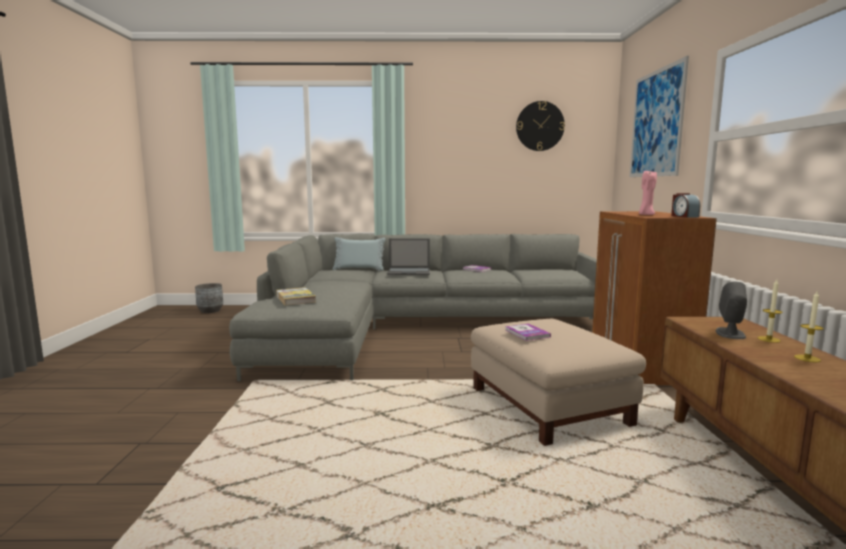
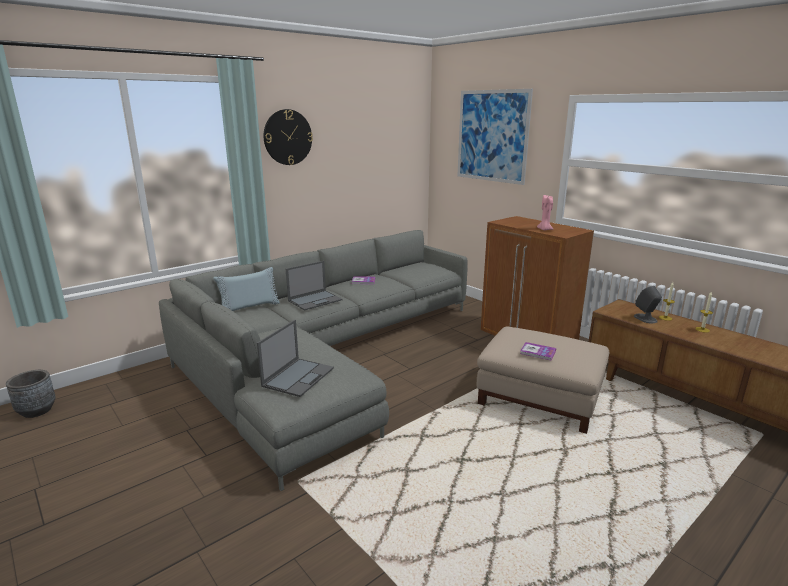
camera: 40 degrees left, 10 degrees up
(295, 299) = (298, 376): book -> laptop
(540, 126) = (376, 127): wall clock -> wall clock (287, 137)
(684, 216) = (572, 230): alarm clock -> none

